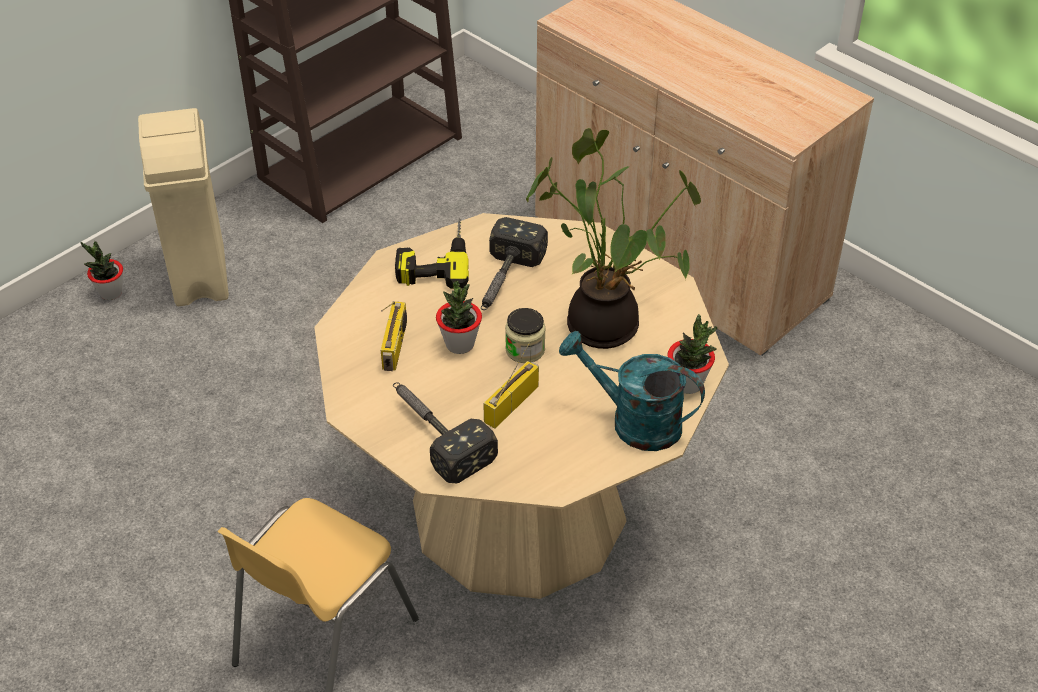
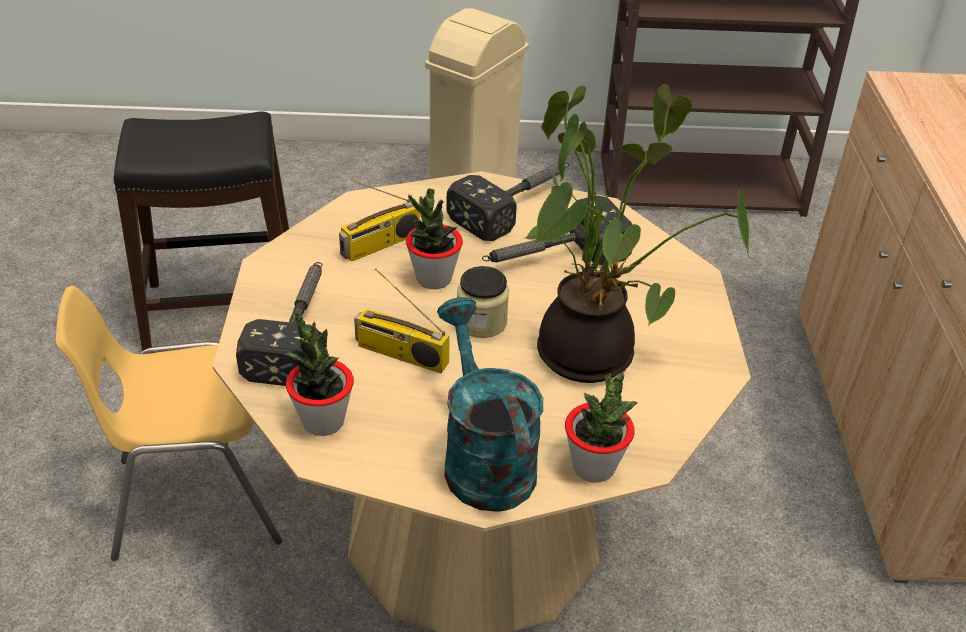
camera: 45 degrees right, 5 degrees down
(110, 293) = (402, 166): potted plant -> potted plant (323, 421)
(142, 511) = (224, 312): none -> black stool
(433, 258) = (518, 204): power drill -> hammer
(511, 402) = (400, 354): radio -> radio turned 150 degrees counterclockwise

